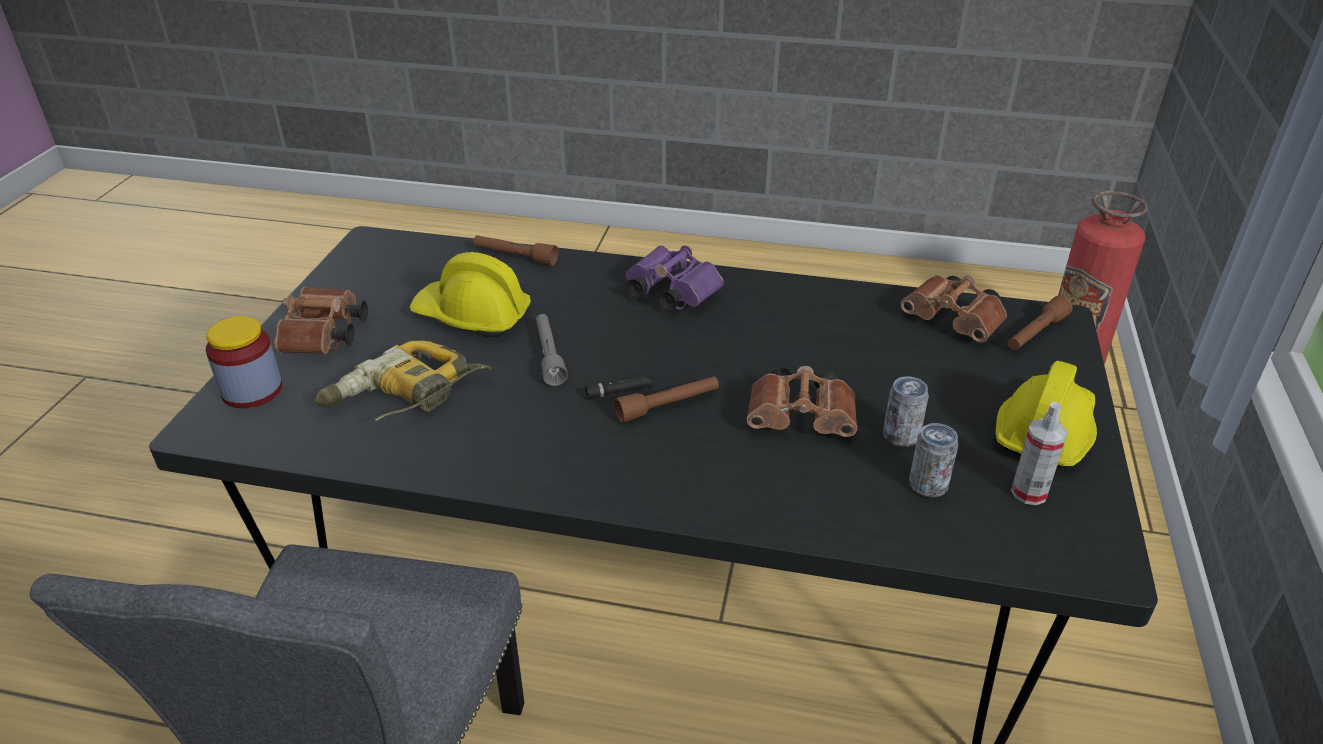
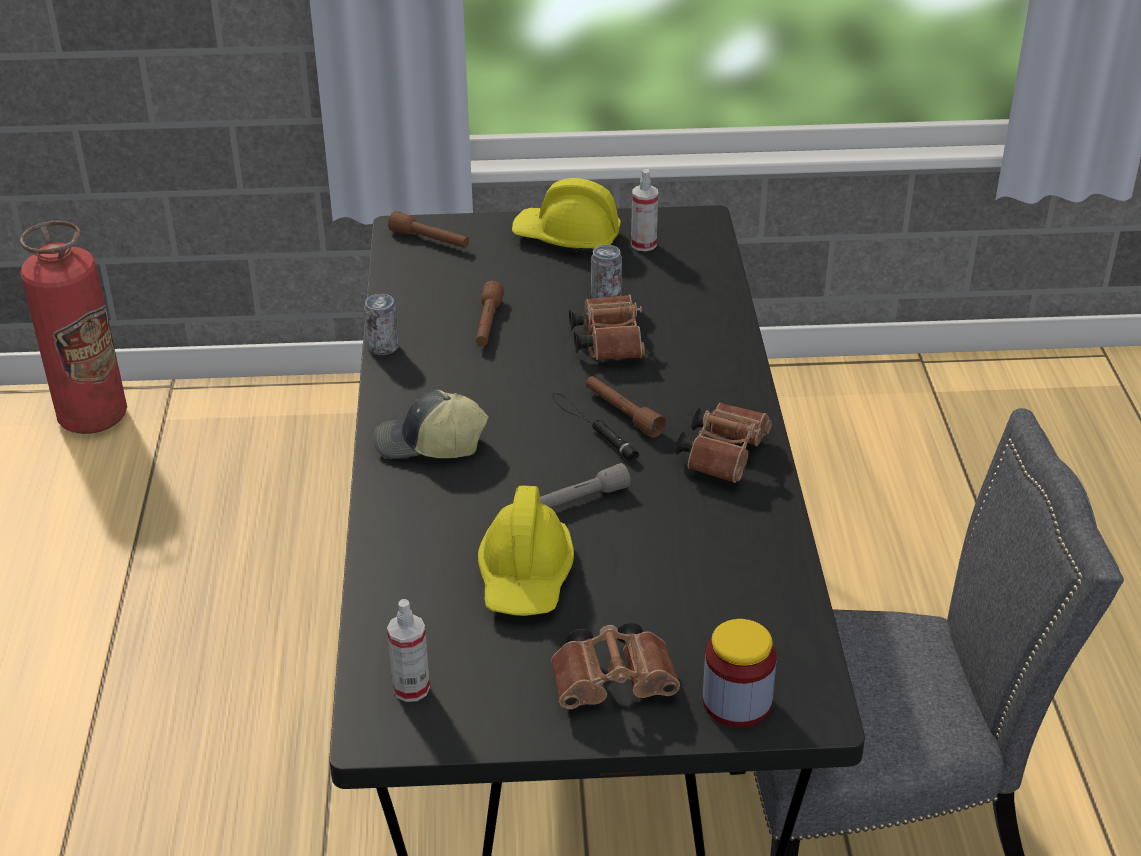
camera: 105 degrees left, 0 degrees up
(396, 257) = (411, 688): none -> spray bottle
(405, 397) = (690, 580): power drill -> none
(515, 257) = (381, 578): brown flashlight -> brown flashlight (488, 324)
(668, 293) = (429, 444): purple binoculars -> cap
(928, 485) = (658, 283): can -> can (383, 347)
(955, 323) = (426, 277): brown binoculars -> brown binoculars (724, 454)

